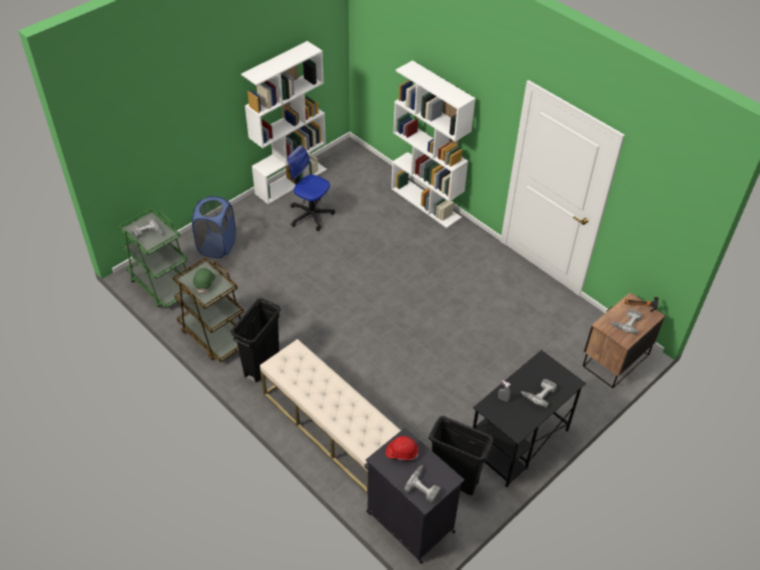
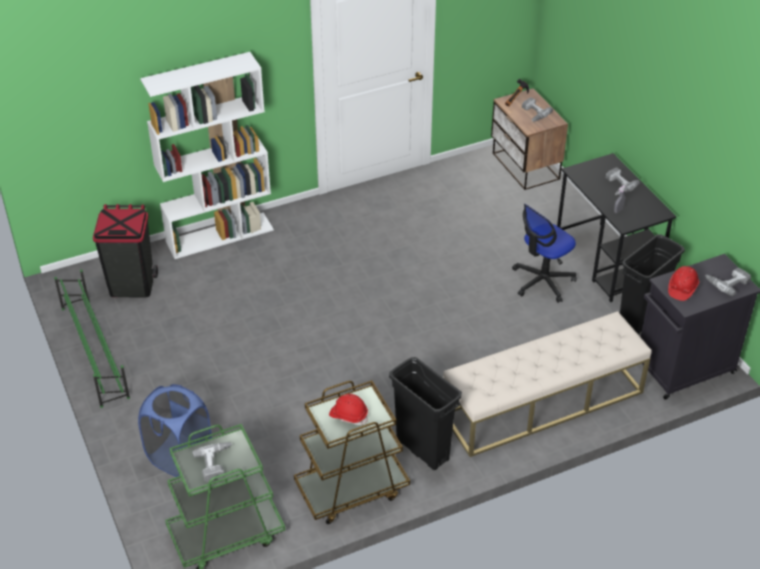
camera: 70 degrees left, 5 degrees down
(205, 283) = (348, 415): green hard hat -> red hard hat
(291, 181) = (94, 351): white bookcase -> green shoe rack
(311, 215) = (176, 345): office chair -> office chair (542, 281)
(357, 177) = (132, 285): none -> black trash can

